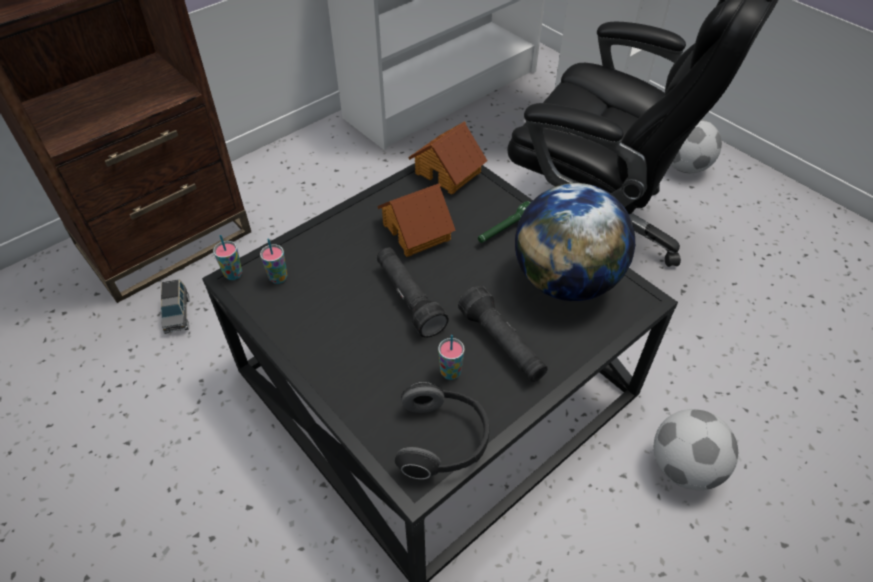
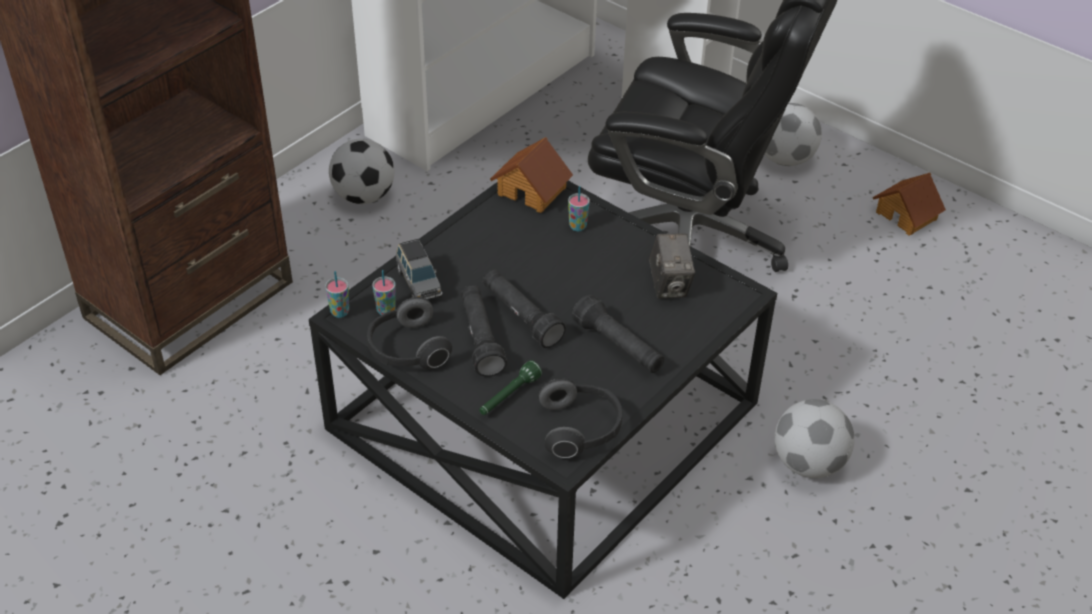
camera: 10 degrees left, 5 degrees down
(177, 314) = (235, 380): grey toy car -> grey toy car (418, 283)
(285, 323) = (406, 350): none -> headphones
(329, 166) = (364, 196): none -> football
(362, 319) = (480, 339): none -> black flashlight
(417, 231) = (514, 253): toy house -> toy house (907, 215)
(450, 372) = (575, 375): cup -> cup (577, 226)
(505, 230) = (602, 243): green flashlight -> green flashlight (508, 396)
(566, 281) = (669, 285): globe -> camera

